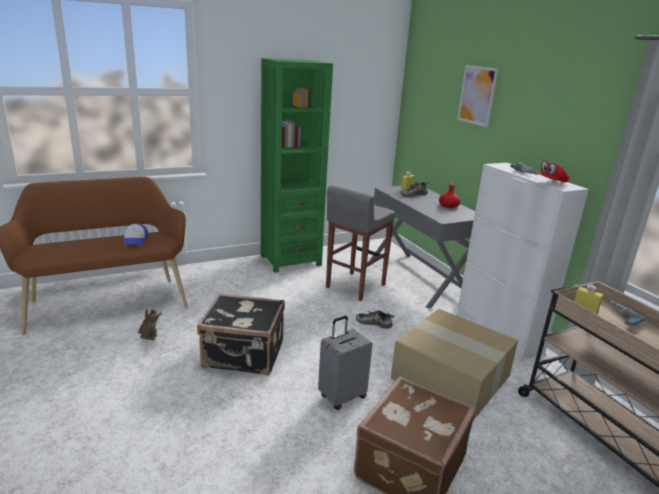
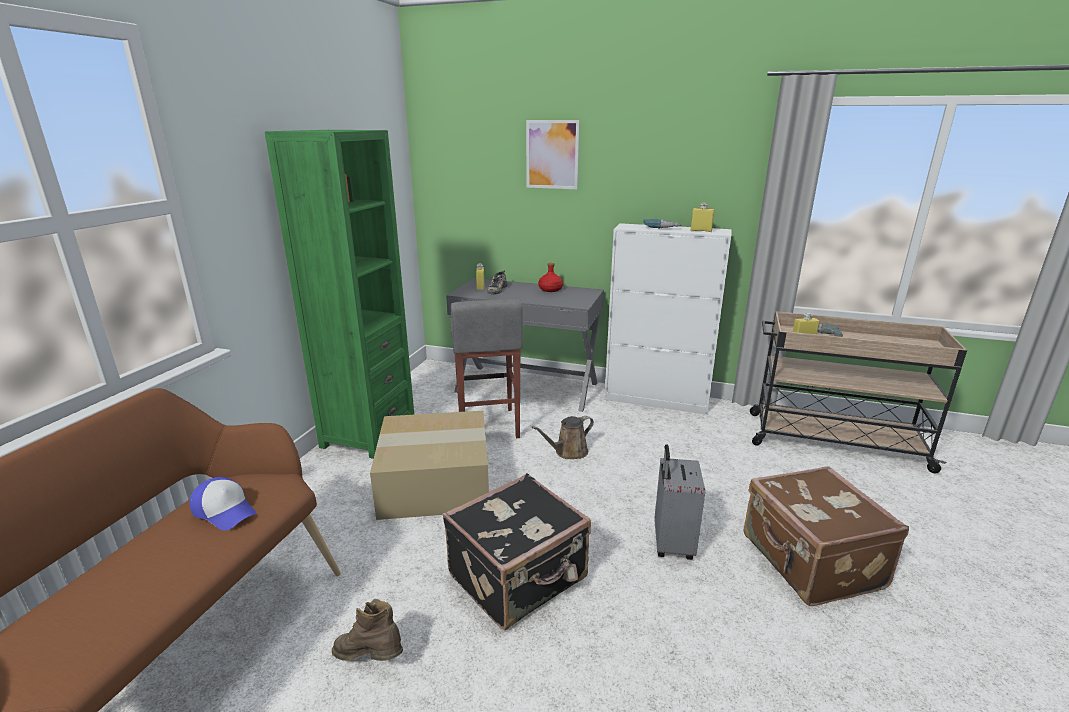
camera: 45 degrees left, 0 degrees up
(374, 322) = (568, 452): shoe -> brown watering can
(452, 376) = (700, 461): cardboard box -> cardboard box (437, 481)
(550, 182) = (701, 231): red cap -> yellow bottle

